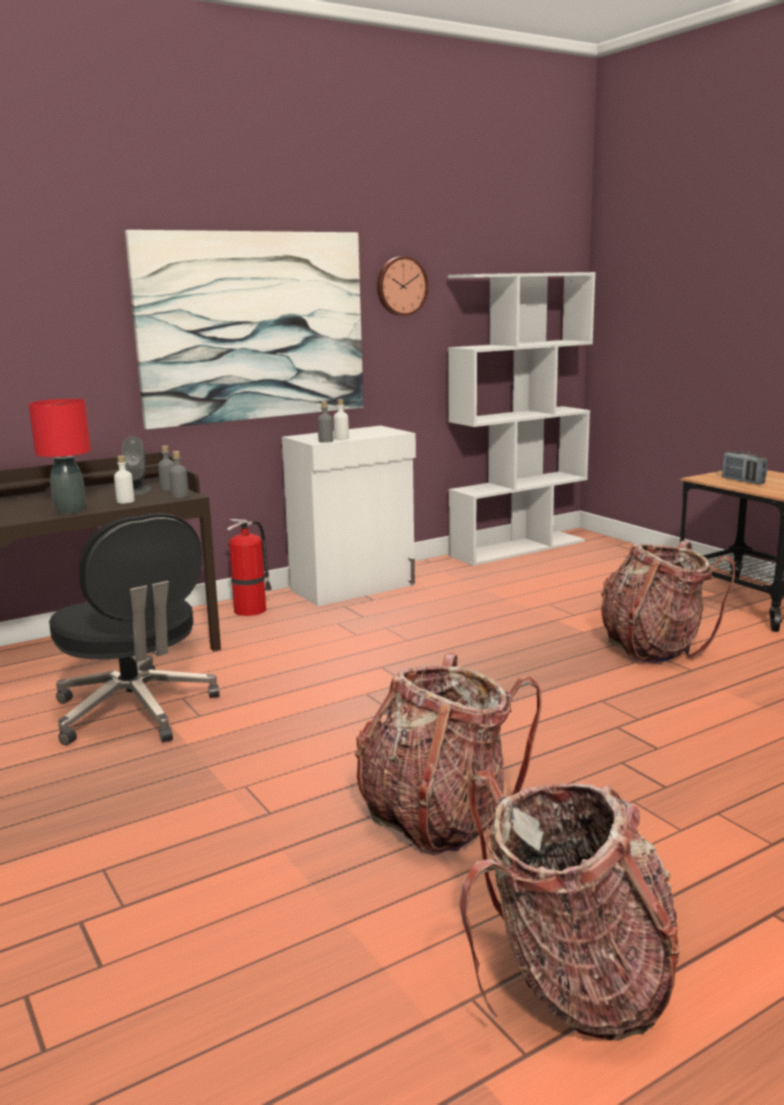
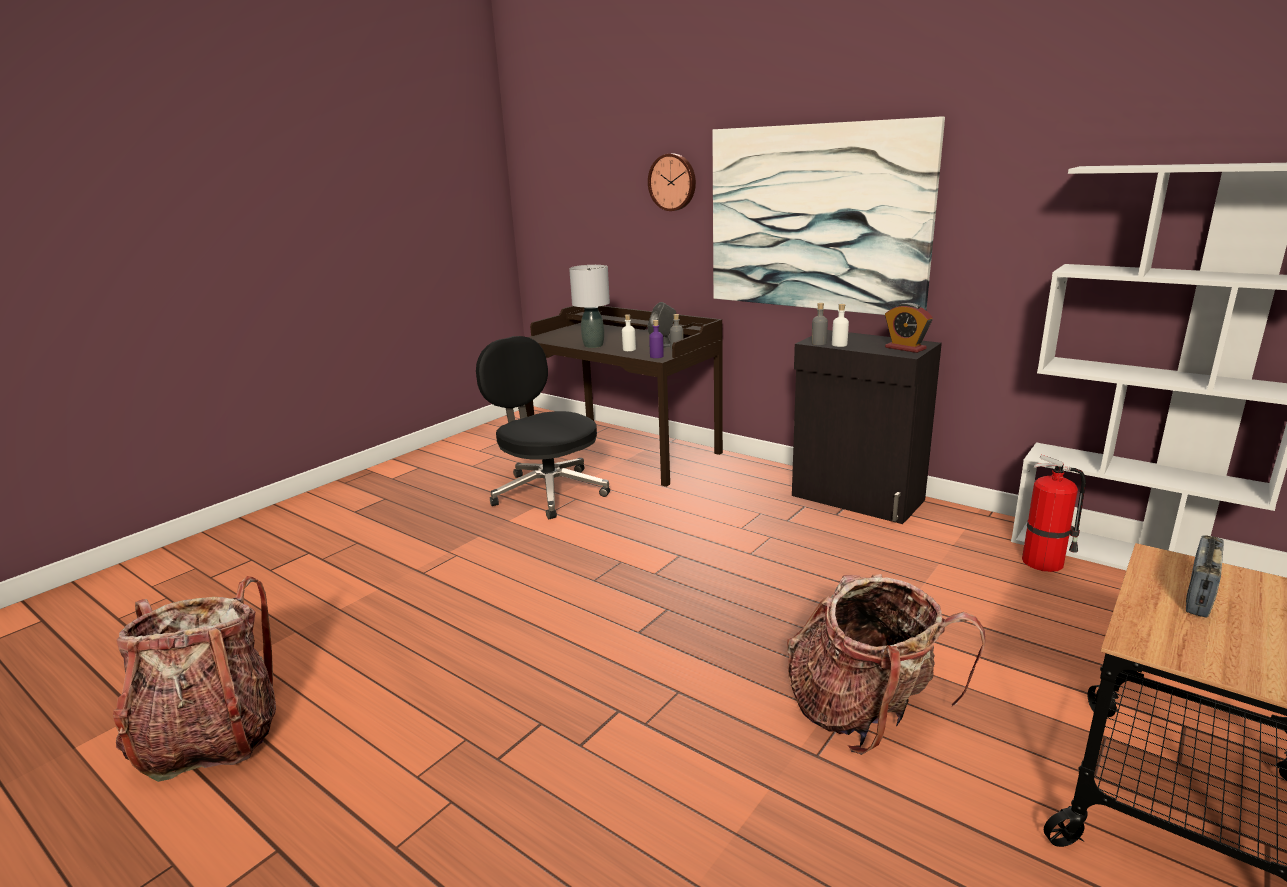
camera: 70 degrees right, 5 degrees up
(70, 511) = (593, 346): red table lamp -> grey table lamp
(136, 711) = (547, 491): black office chair -> black office chair turned 105 degrees clockwise
(180, 496) = (656, 356): grey bottle -> purple bottle
(251, 609) = (756, 474): fire extinguisher -> fire extinguisher (1045, 562)
(354, 587) = (857, 499): white cabinet -> black cabinet
(382, 431) = (905, 348): none -> alarm clock
(401, 286) = (1004, 180): wall clock -> wall clock (673, 182)
(437, 817) = (424, 639): backpack -> none

